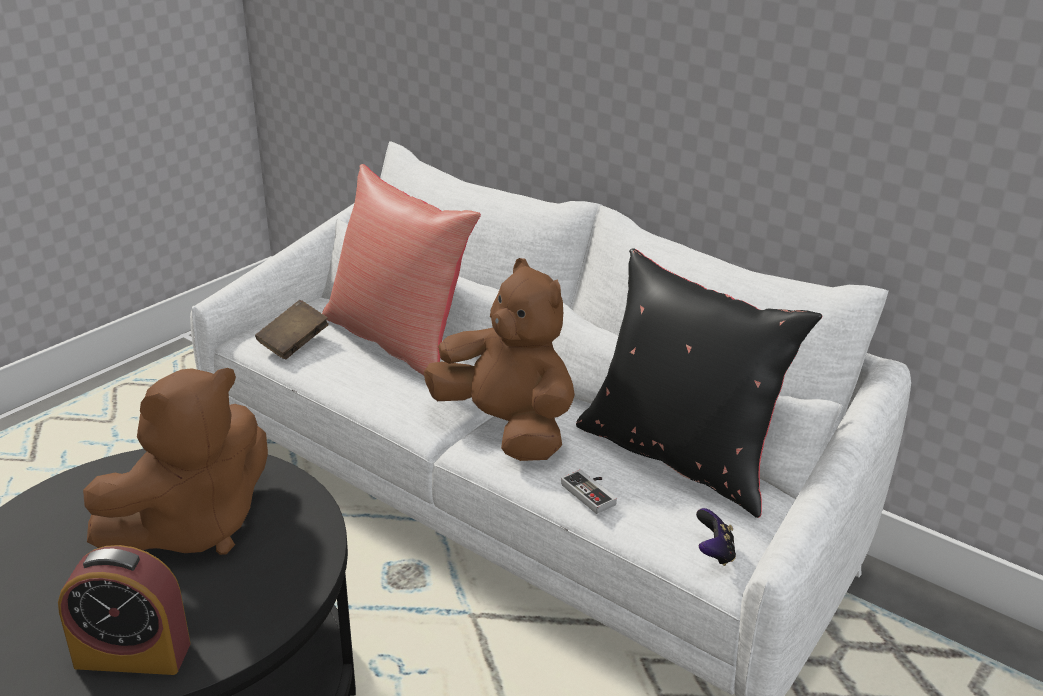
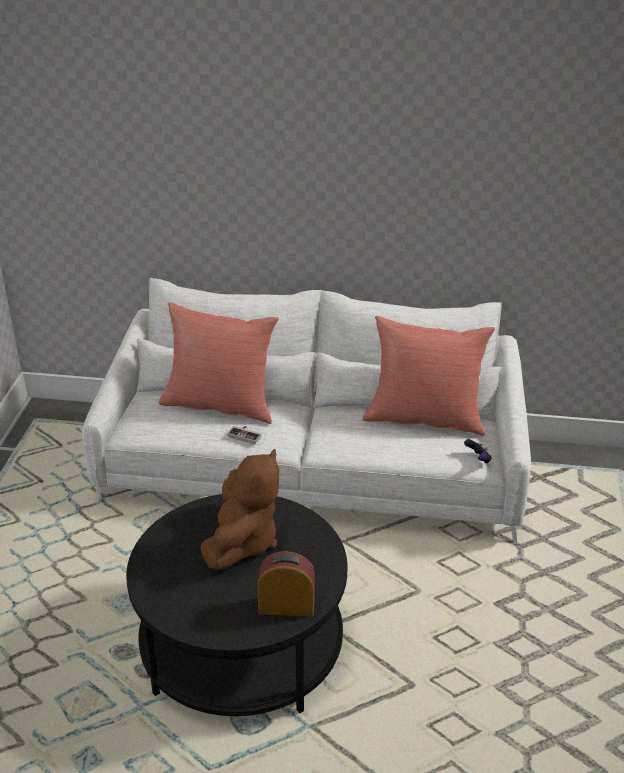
camera: 30 degrees left, 5 degrees up
(132, 655) = (286, 606): alarm clock -> alarm clock turned 150 degrees counterclockwise
(294, 344) = (160, 427): brown book -> none
(507, 428) = (329, 433): brown plush toy -> none
(593, 492) = (402, 451): game controller -> game controller (246, 435)
(680, 456) = (425, 418): black pillow -> red pillow

